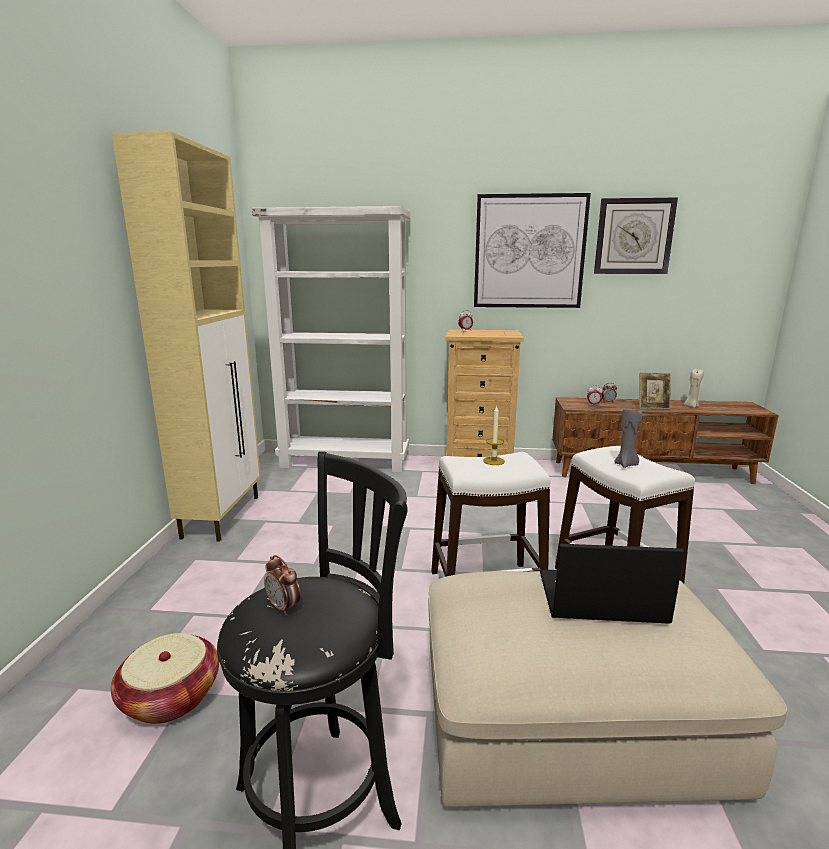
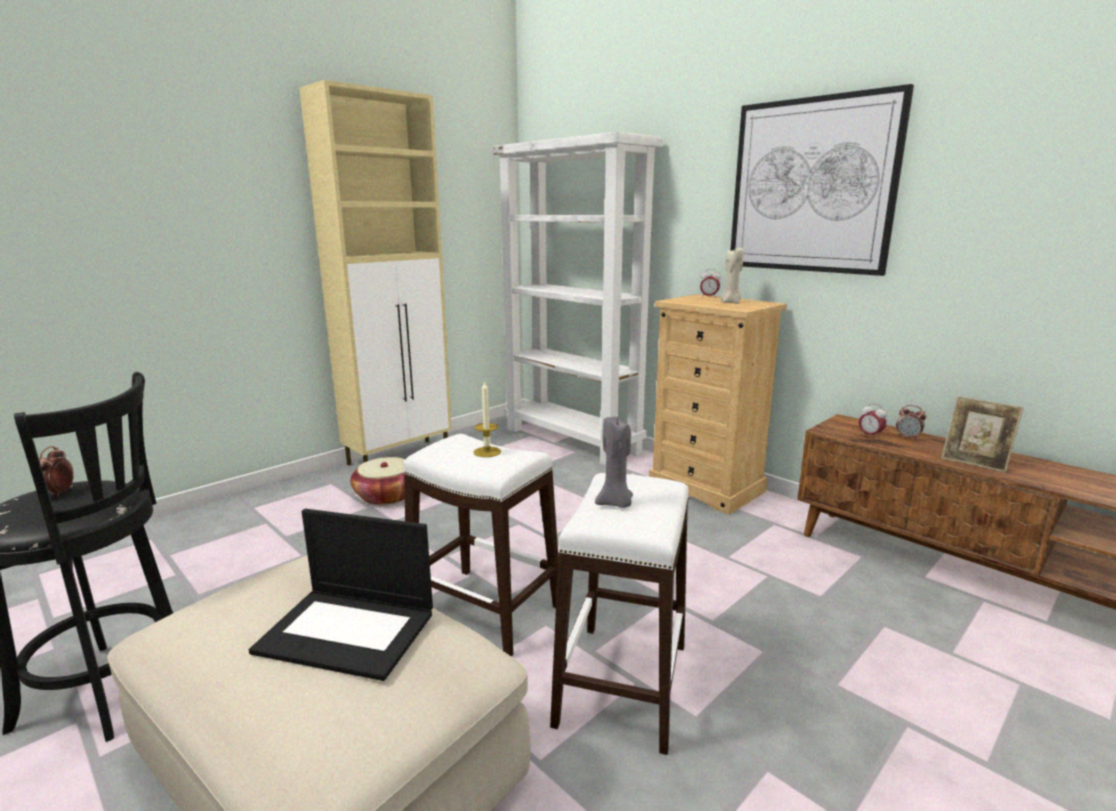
camera: 40 degrees right, 0 degrees up
(171, 697) = (170, 570): basket -> basket (386, 496)
(599, 598) = (349, 631): laptop -> laptop turned 150 degrees clockwise
(633, 236) = (993, 153): wall clock -> none
(691, 406) = (1068, 479): beige candle -> beige candle (730, 302)

